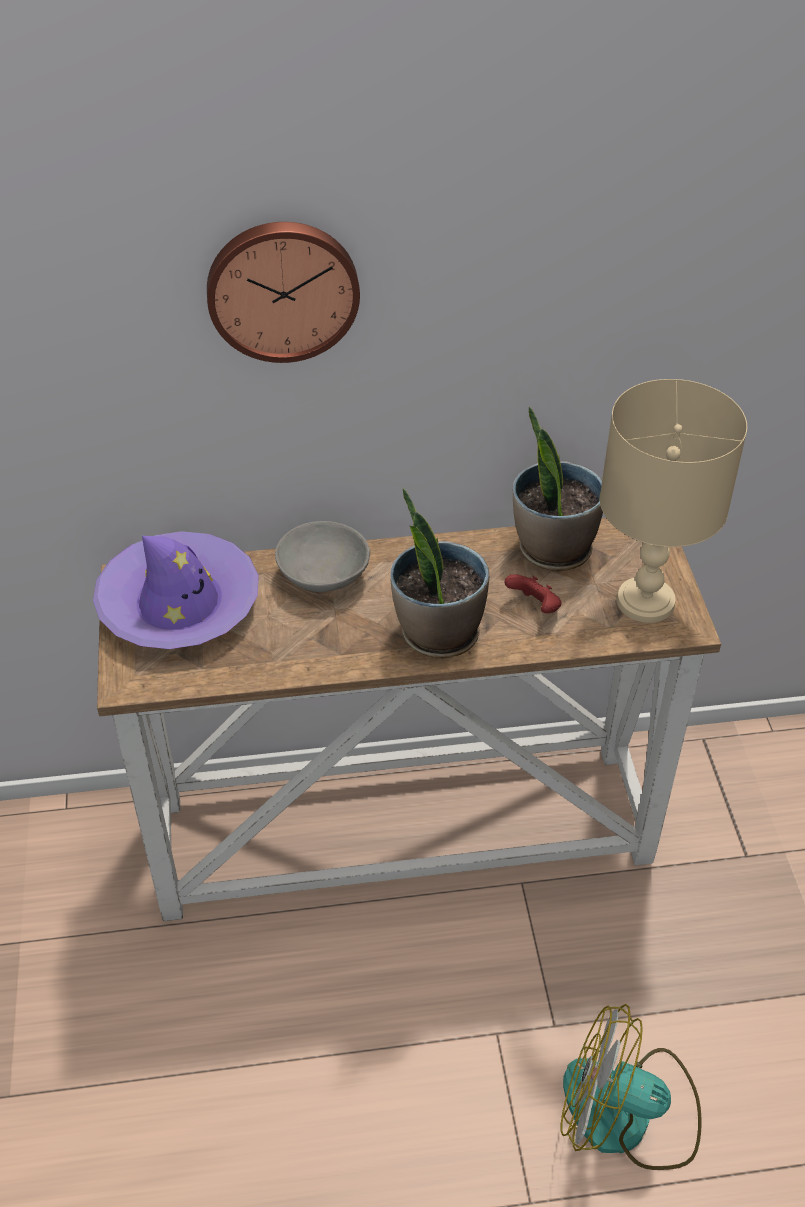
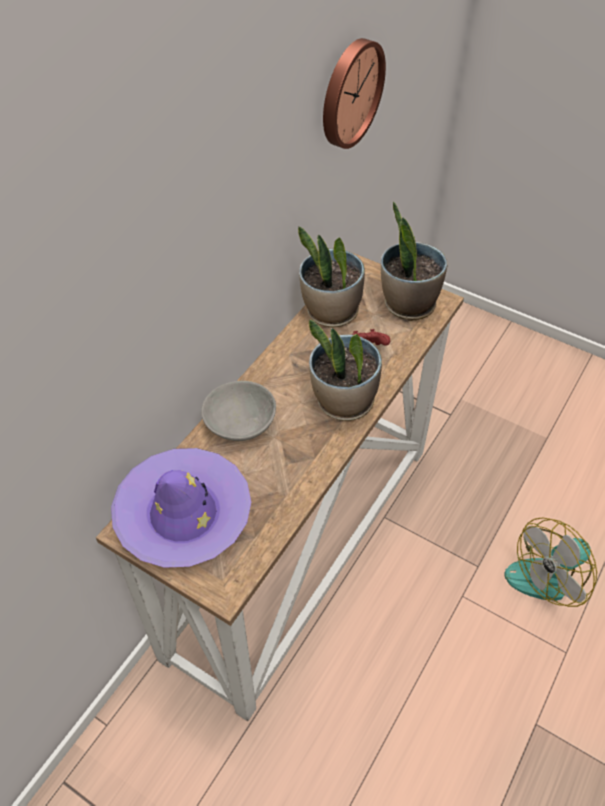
camera: 50 degrees left, 5 degrees up
(282, 289) = (161, 230): wall clock -> wall clock (349, 93)
(645, 602) = (408, 304): beige table lamp -> potted plant

